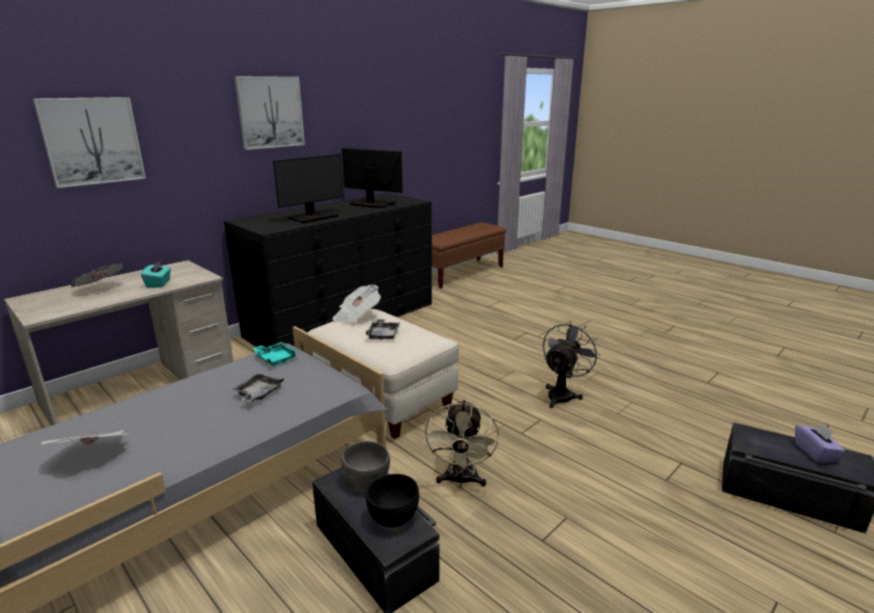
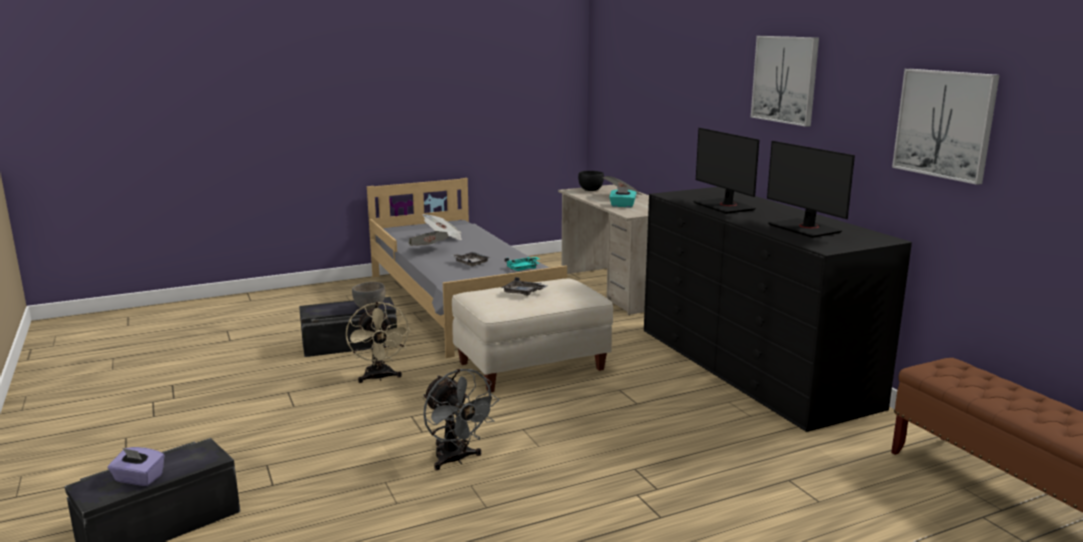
camera: 110 degrees right, 5 degrees down
(92, 141) = (670, 86): picture -> picture (944, 124)
(357, 316) = (579, 288): newspaper -> newspaper (428, 250)
(372, 204) = (805, 228): monitor -> monitor turned 105 degrees clockwise
(394, 518) = (328, 310): black bowl -> black bowl (590, 190)
(461, 481) = (379, 378): beige fan -> beige fan turned 135 degrees counterclockwise

